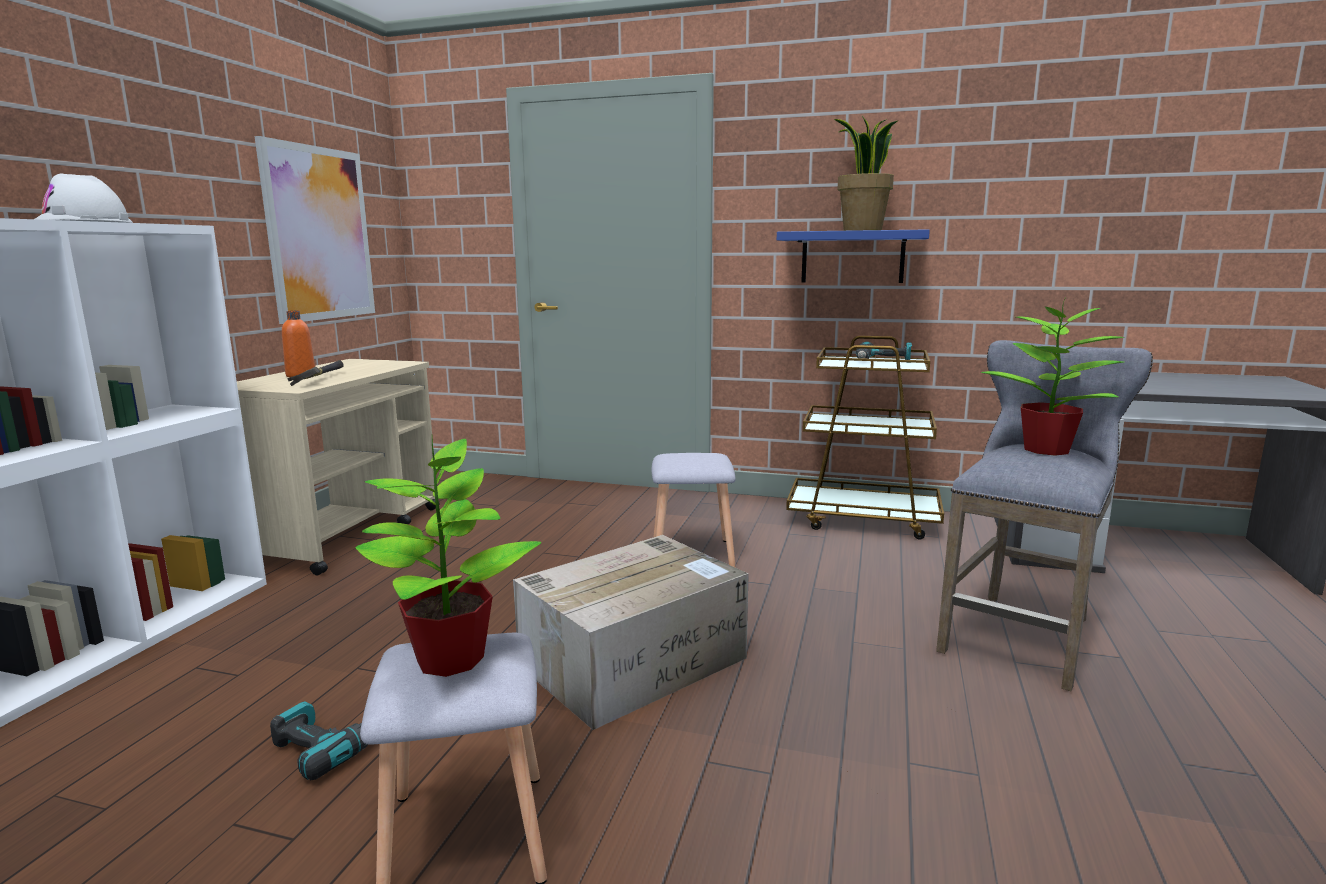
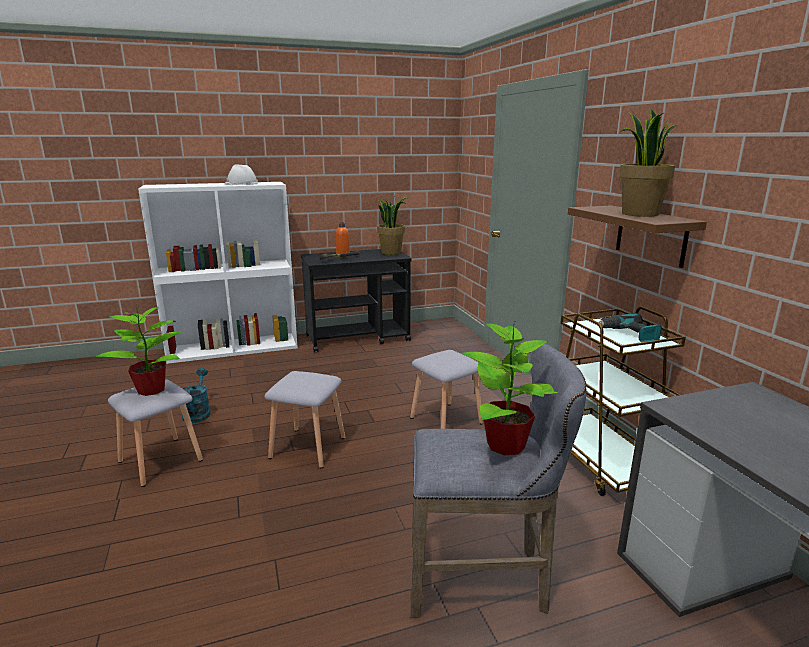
camera: 55 degrees right, 5 degrees up
(319, 234) = (388, 179): picture -> none
(328, 747) = (197, 413): power drill -> turquoise watering can
(347, 533) = (358, 338): beige cart -> black cart
(371, 362) = (391, 252): none -> potted plant
(635, 660) = (309, 447): cardboard box -> grey stool
(852, 257) = (651, 235): blue shelf -> brown shelf

